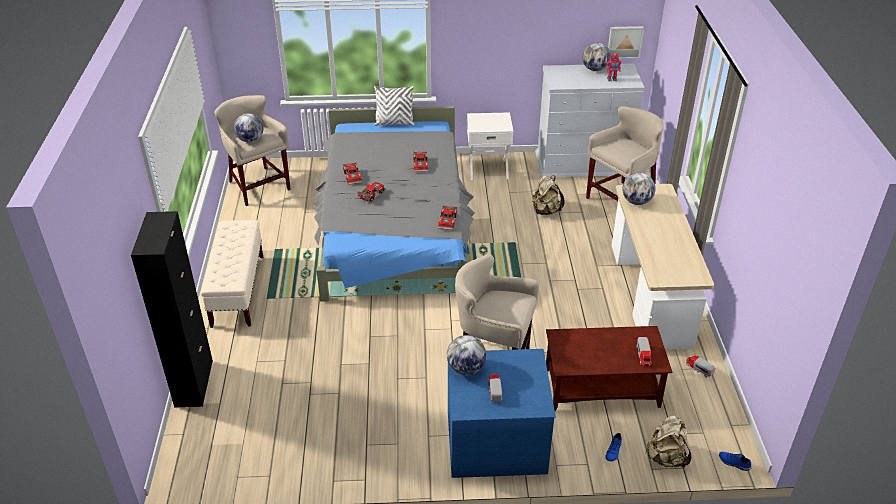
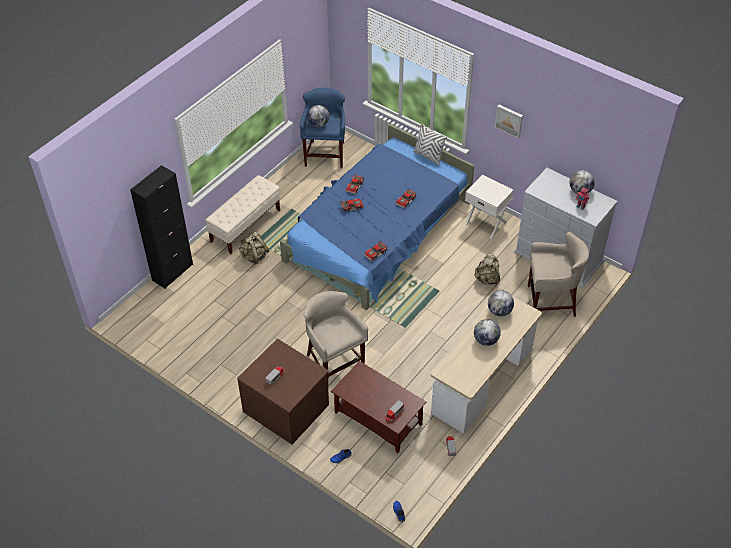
camera: 40 degrees right, 10 degrees up
(258, 187) = (325, 155): beige stool -> blue stool
(394, 225) = (377, 232): grey bed -> blue bed
(466, 369) = (275, 354): globe -> globe (486, 340)
(496, 439) = (286, 407): blue dresser -> brown dresser
(624, 41) = (613, 180): picture -> picture (509, 120)
(666, 457) = (365, 482): beige backpack -> beige backpack (254, 256)

